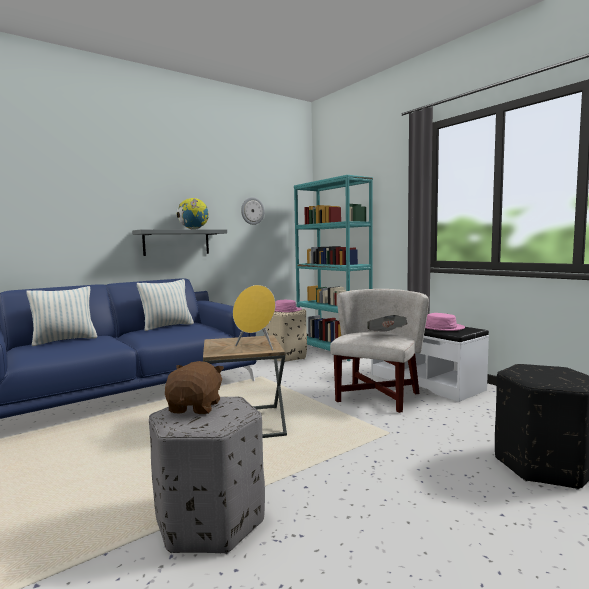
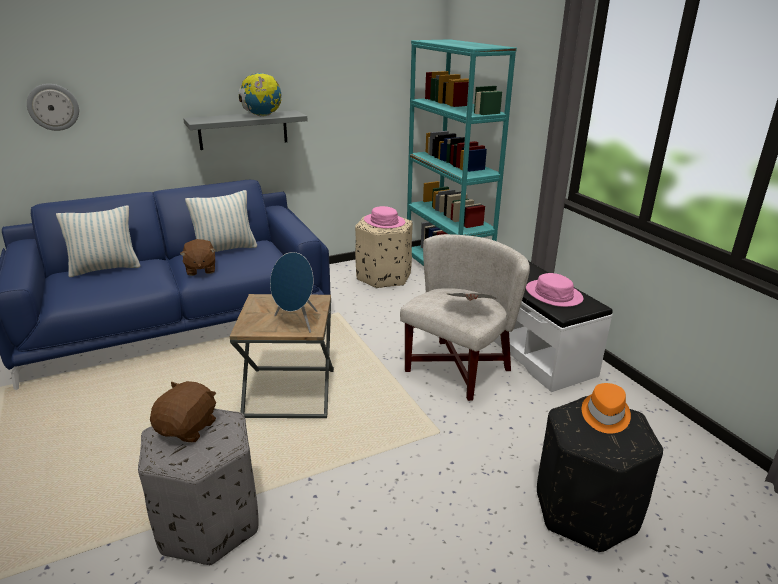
camera: 10 degrees right, 20 degrees up
(151, 336) = (200, 269): none -> brown plush toy
(252, 211) = (350, 78): wall clock -> wall clock (53, 107)
(256, 347) = (296, 322): yellow speaker -> blue speaker
(541, 369) = (604, 415): none -> orange hat

